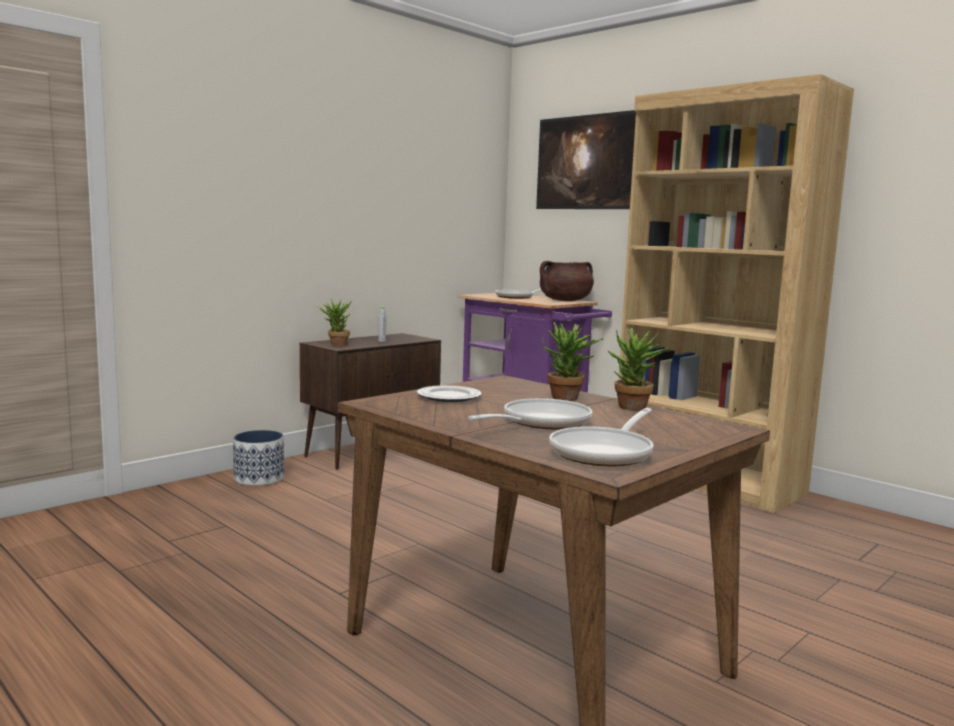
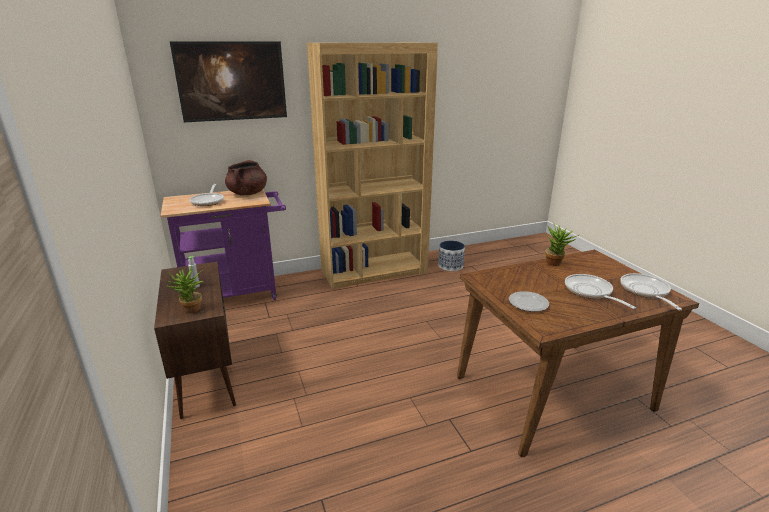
camera: 65 degrees left, 15 degrees up
(259, 478) = (215, 460): planter -> planter (450, 266)
(568, 399) = (534, 272): potted plant -> none
(605, 452) = (645, 291): frying pan -> frying pan turned 150 degrees counterclockwise

